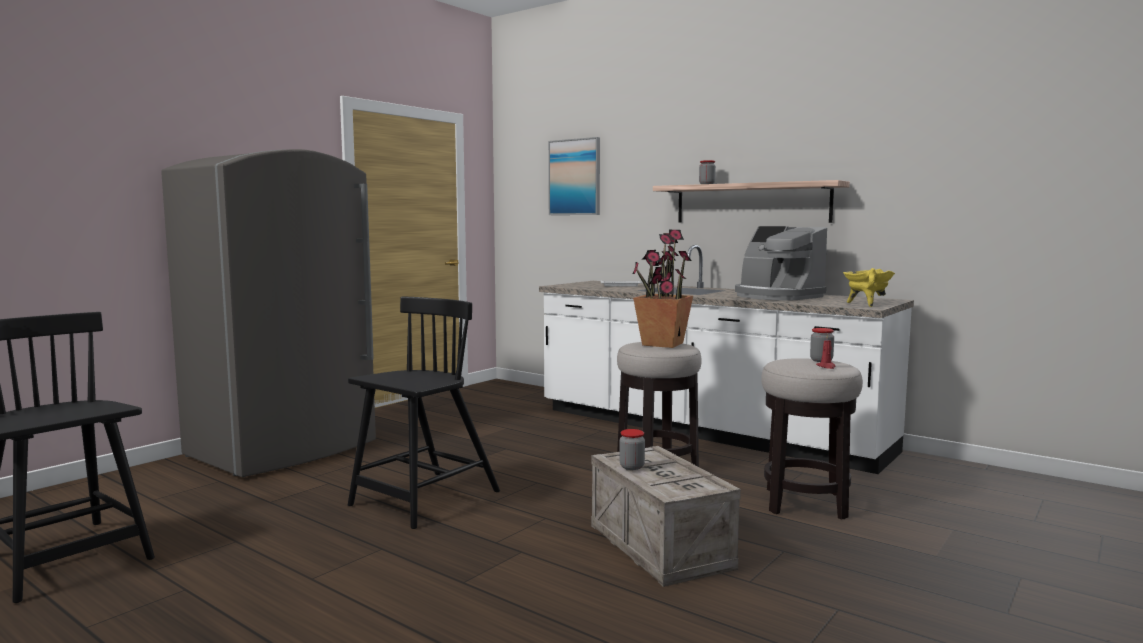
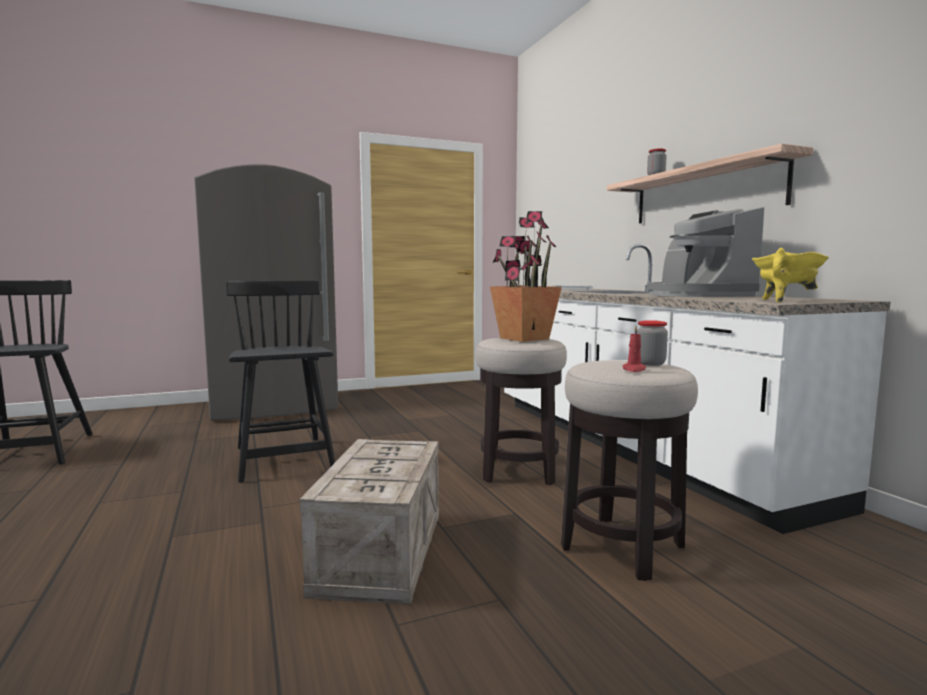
camera: 30 degrees right, 0 degrees up
(424, 499) = (284, 459): black chair -> black chair turned 90 degrees counterclockwise
(575, 177) = (564, 190): picture -> none
(631, 467) = (361, 456): jar -> none

